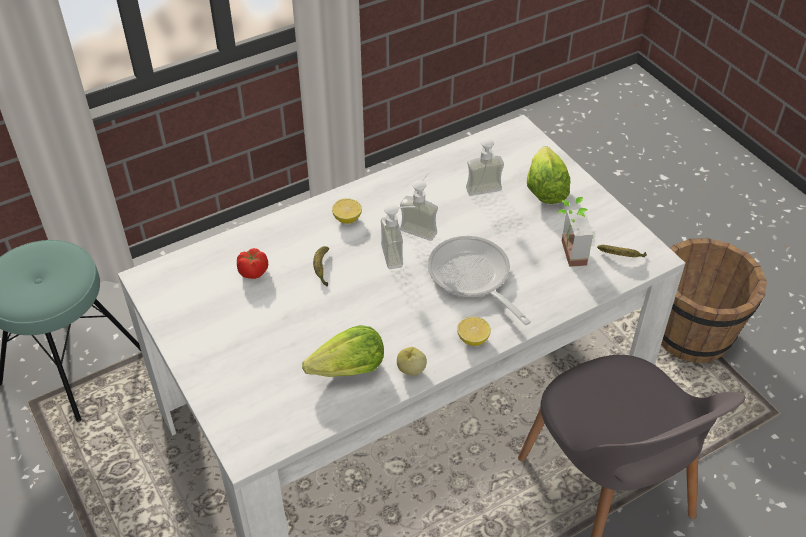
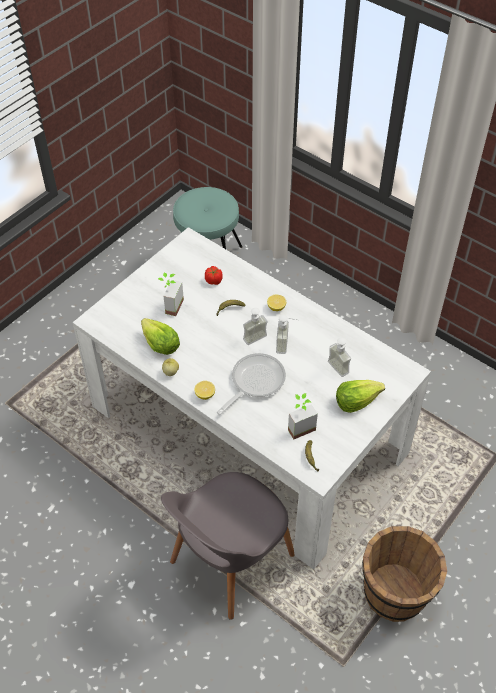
camera: 70 degrees right, 5 degrees up
(274, 337) = (170, 305): none -> potted plant

